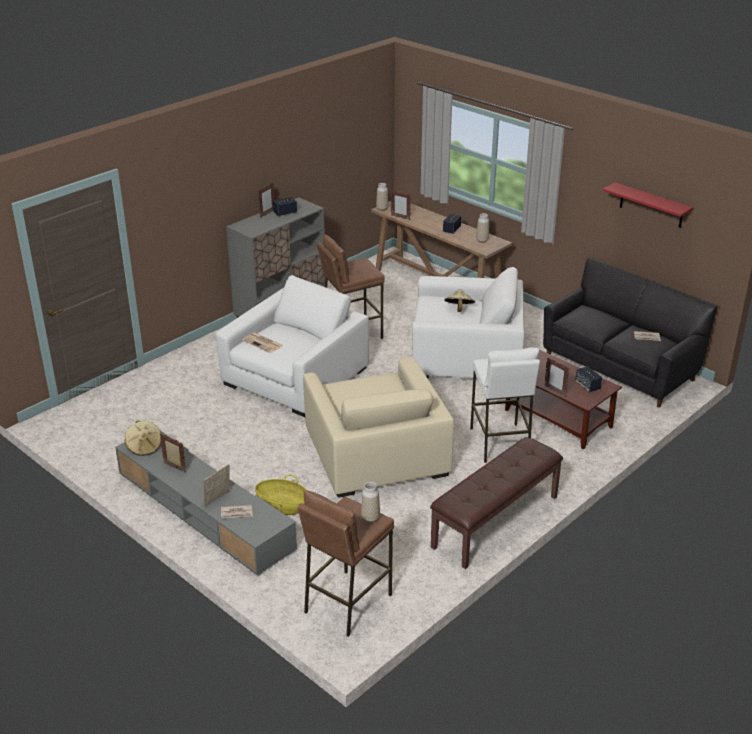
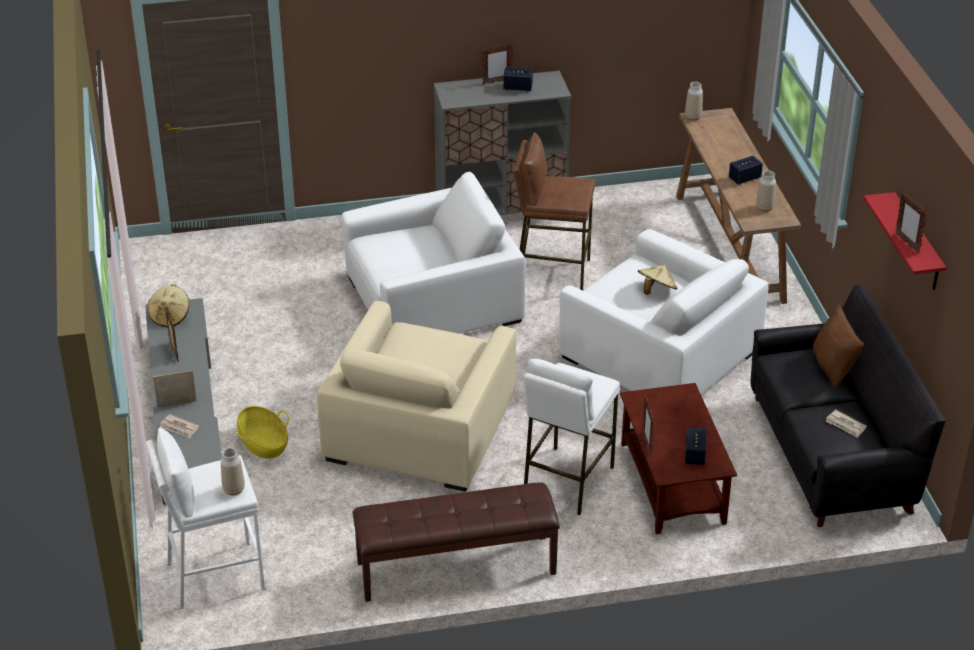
camera: 35 degrees right, 5 degrees up
(263, 343) = (388, 245): newspaper -> none
(347, 603) = (215, 575): brown stool -> white stool
(400, 217) = (700, 138): picture frame -> picture frame (907, 243)
(602, 312) = (833, 367): none -> brown pillow

